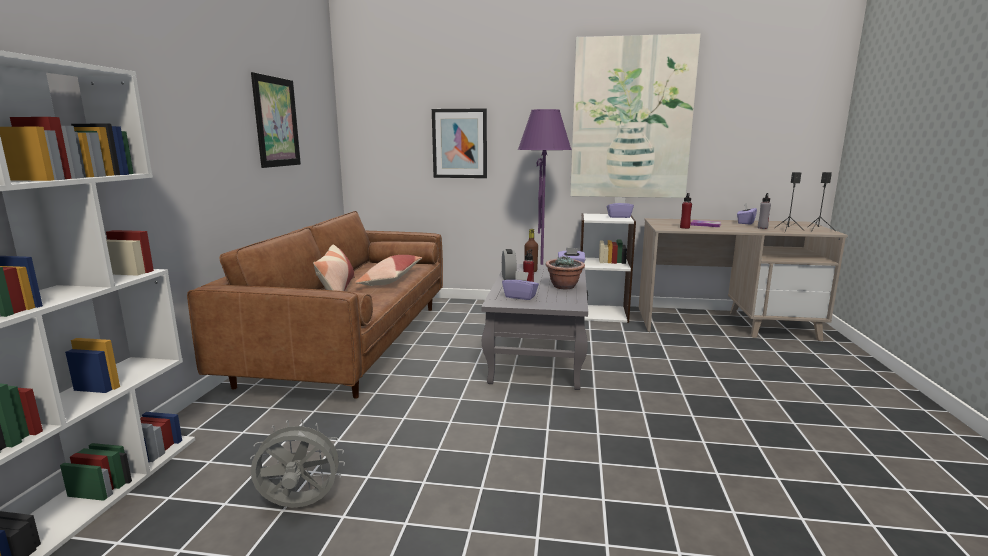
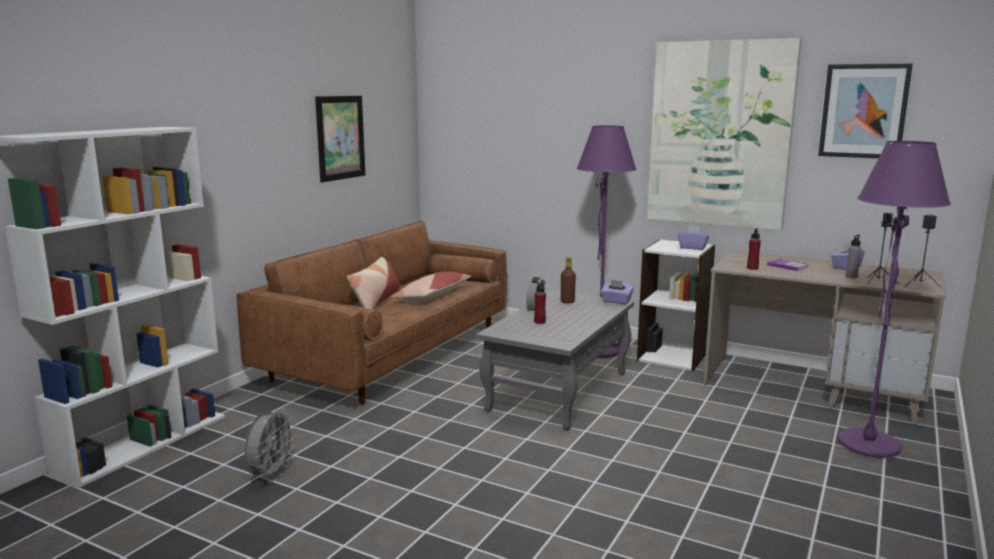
camera: 20 degrees right, 0 degrees up
(299, 506) = (271, 476): grey fan -> grey fan turned 90 degrees clockwise
(459, 143) = (533, 154): picture -> picture (863, 111)
(520, 296) = (523, 328): purple tissue box -> none
(564, 286) = (580, 322): potted plant -> none
(812, 362) = (869, 444): none -> purple floor lamp

